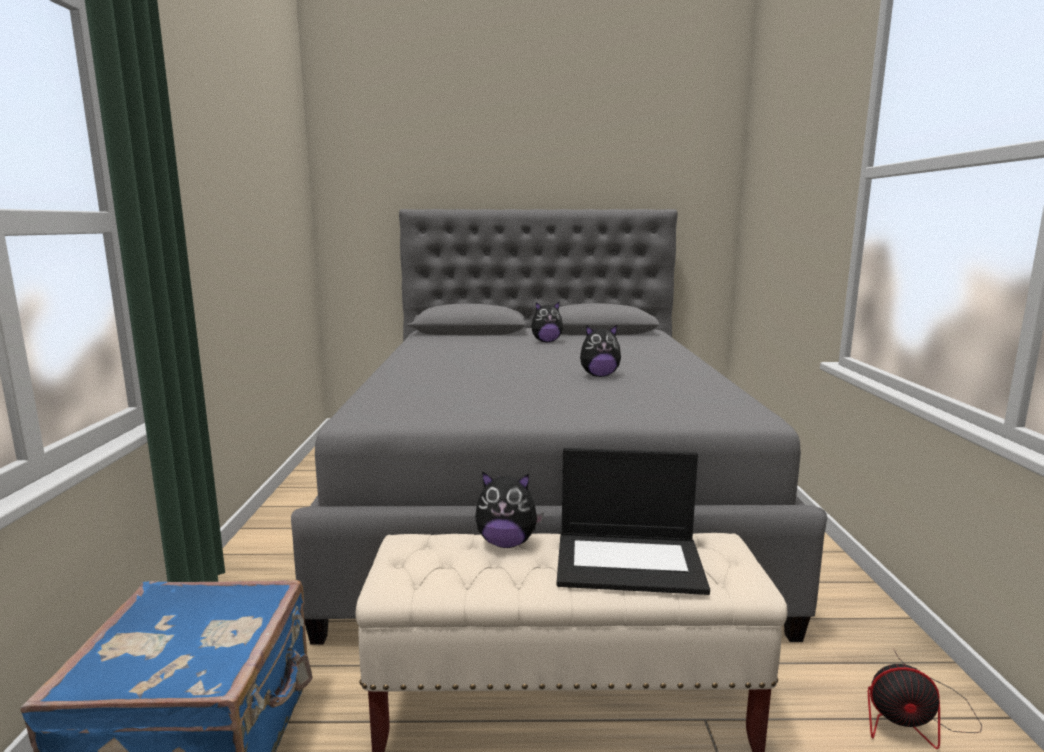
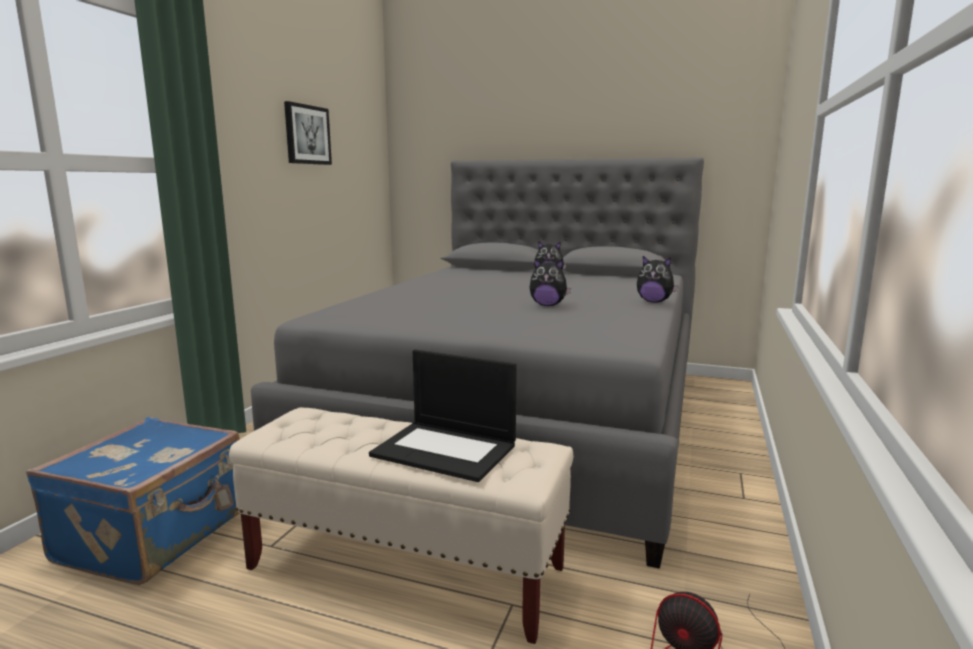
camera: 20 degrees right, 0 degrees up
(245, 177) = (307, 135): none -> picture
(507, 543) = (371, 423): plush toy -> plush toy (654, 302)

